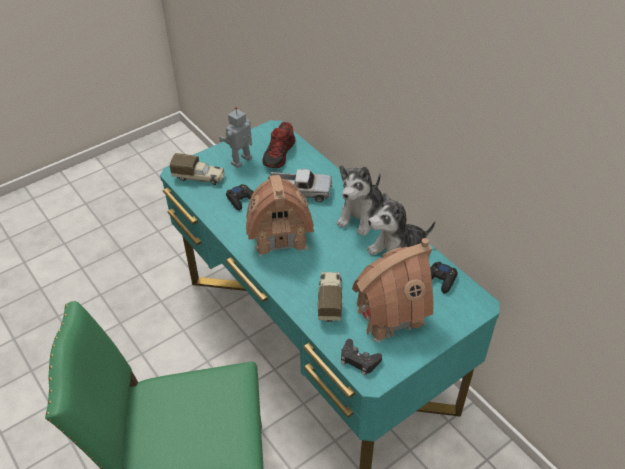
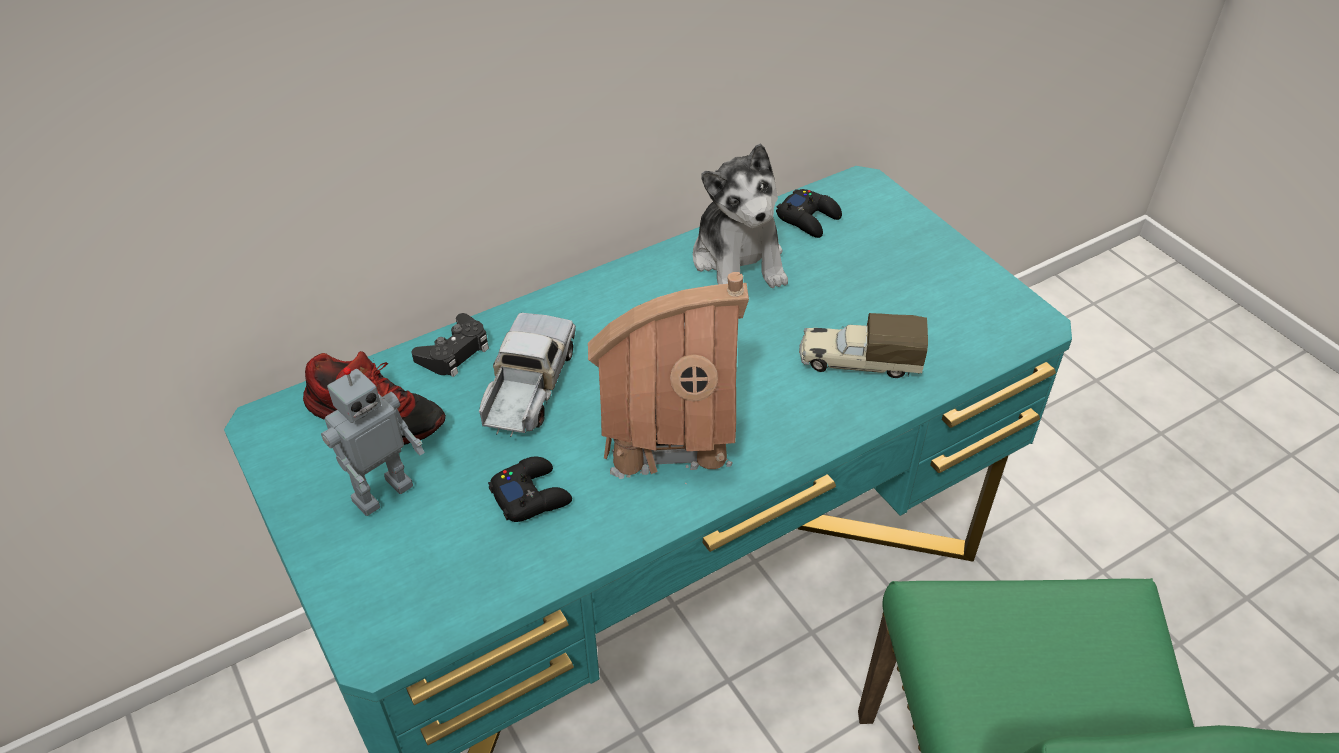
camera: 85 degrees left, 0 degrees up
(199, 177) = (415, 588): toy truck -> none
(242, 162) = (381, 491): toy robot -> toy robot turned 90 degrees counterclockwise
(359, 360) = (997, 335): black game controller -> black game controller (454, 352)
(362, 216) = (628, 296): plush toy -> none
(389, 313) = (887, 287): toy house -> none

